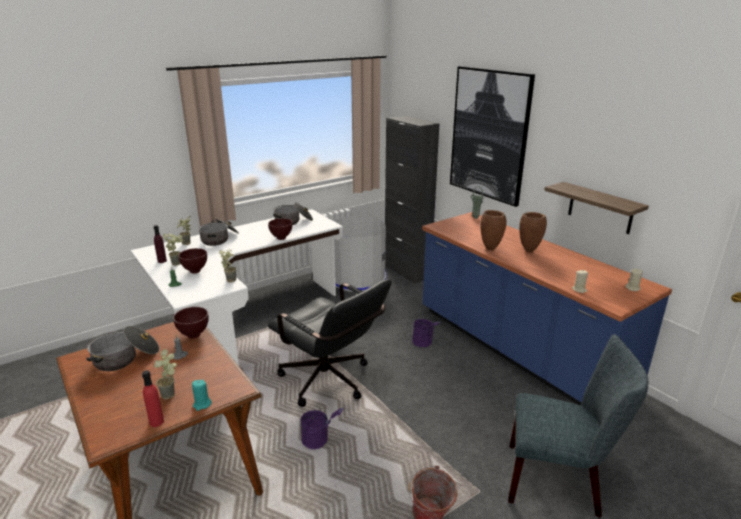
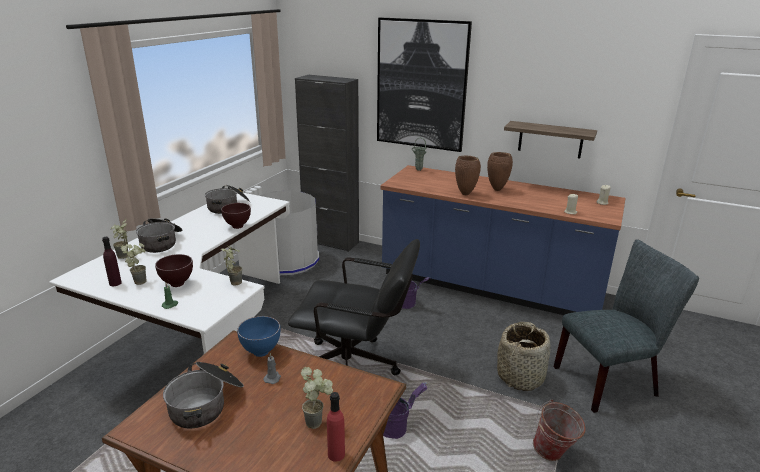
camera: 30 degrees left, 0 degrees up
(194, 335) = (261, 352): brown bowl -> blue bowl
(202, 404) = (363, 417): turquoise candle -> none
(467, 441) = (520, 376): none -> basket

